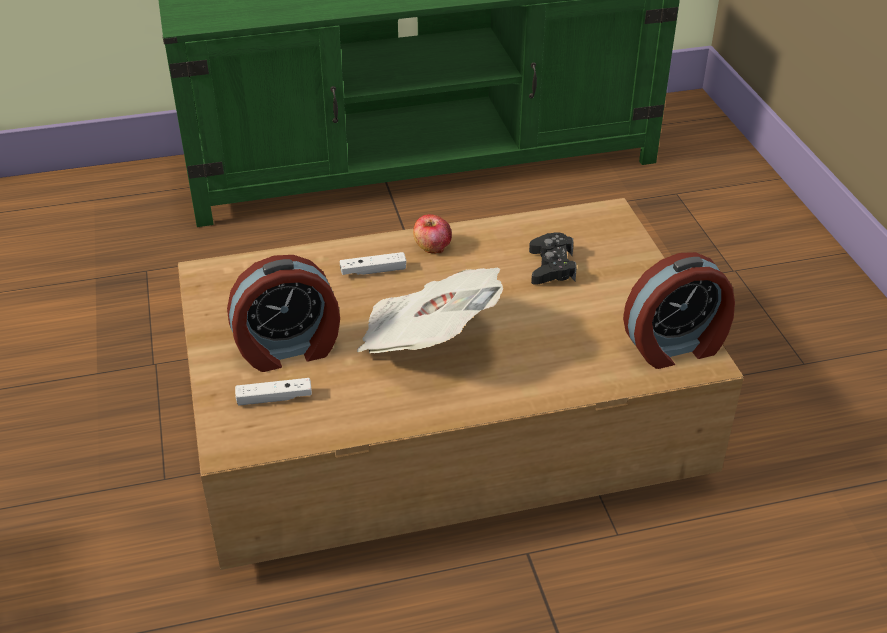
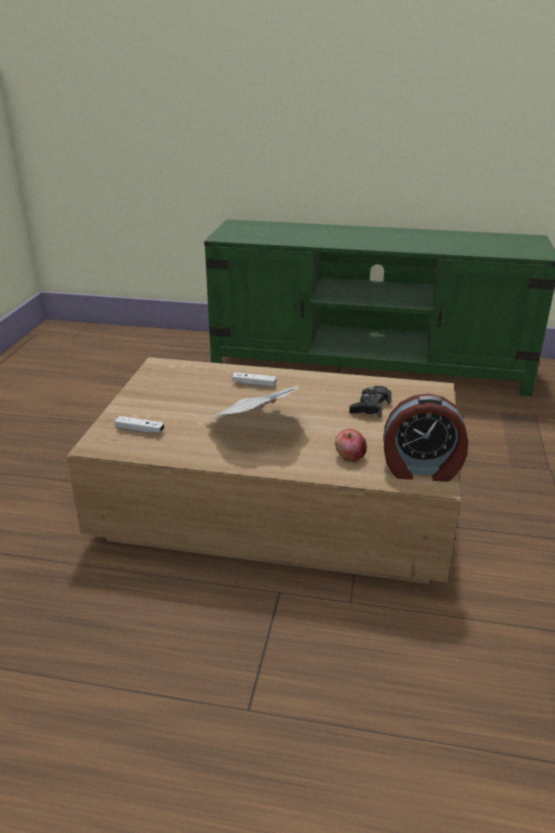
camera: 25 degrees right, 10 degrees down
(288, 349) = (169, 410): alarm clock -> none
(432, 247) = (301, 381): apple -> apple (350, 456)

